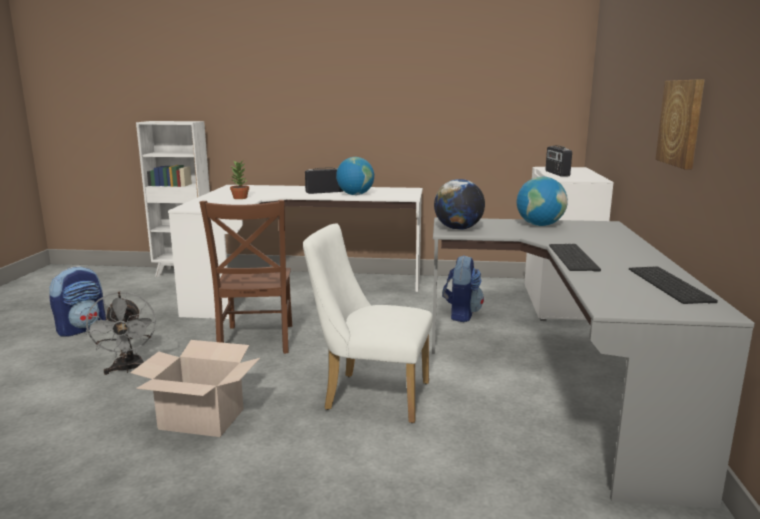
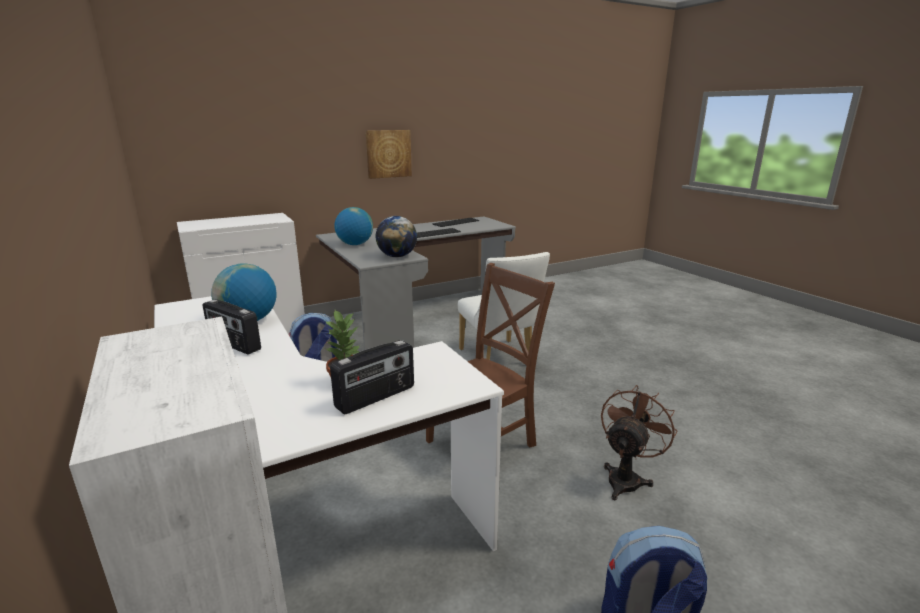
camera: 125 degrees left, 5 degrees up
(128, 369) = (626, 478): grey fan -> brown fan
(202, 419) = (606, 397): cardboard box -> none
(556, 173) = (241, 223): radio -> radio (376, 397)

